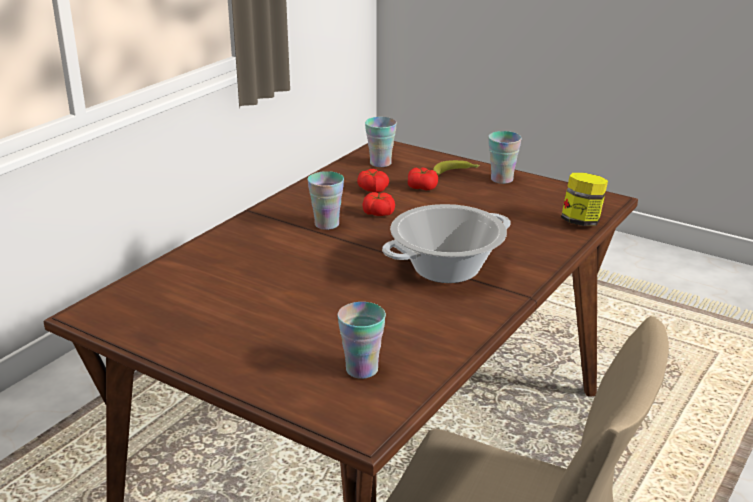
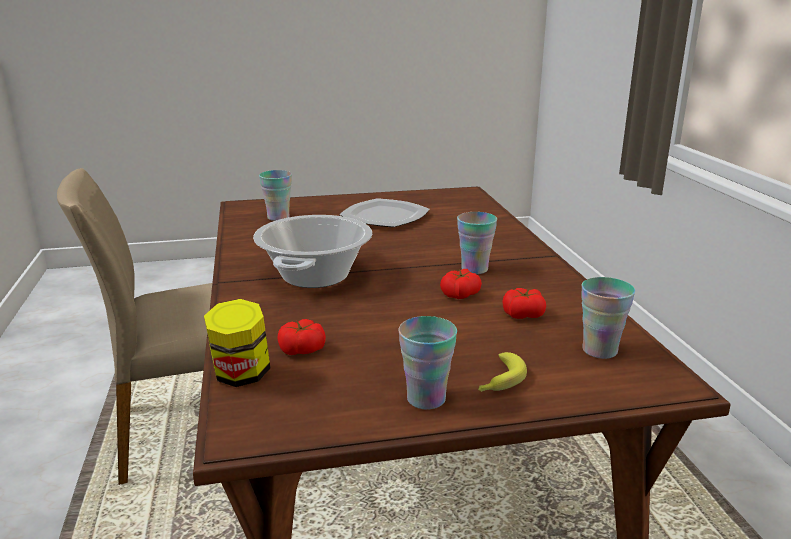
camera: 135 degrees right, 5 degrees down
(259, 312) = (386, 216): none -> plate
(422, 187) = (486, 339): tomato -> tomato (302, 349)

